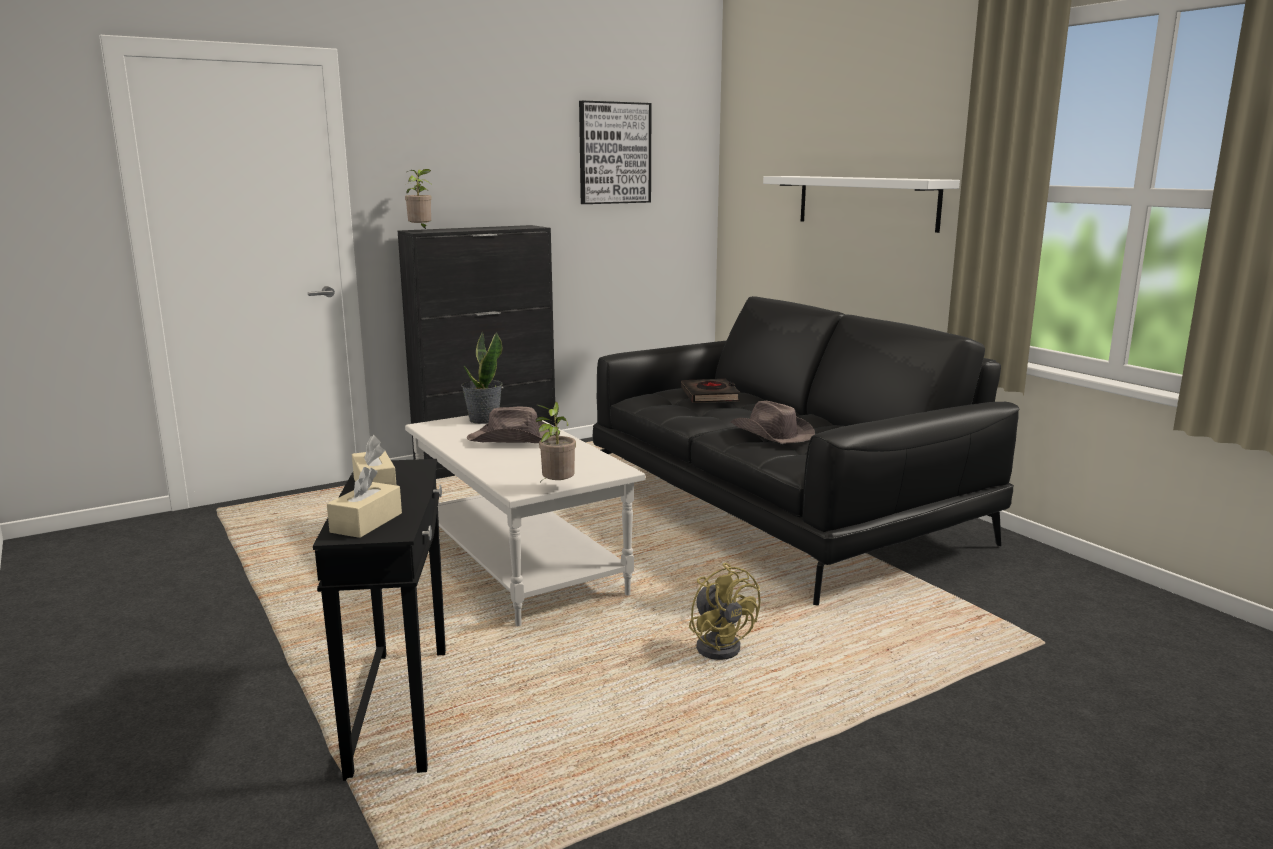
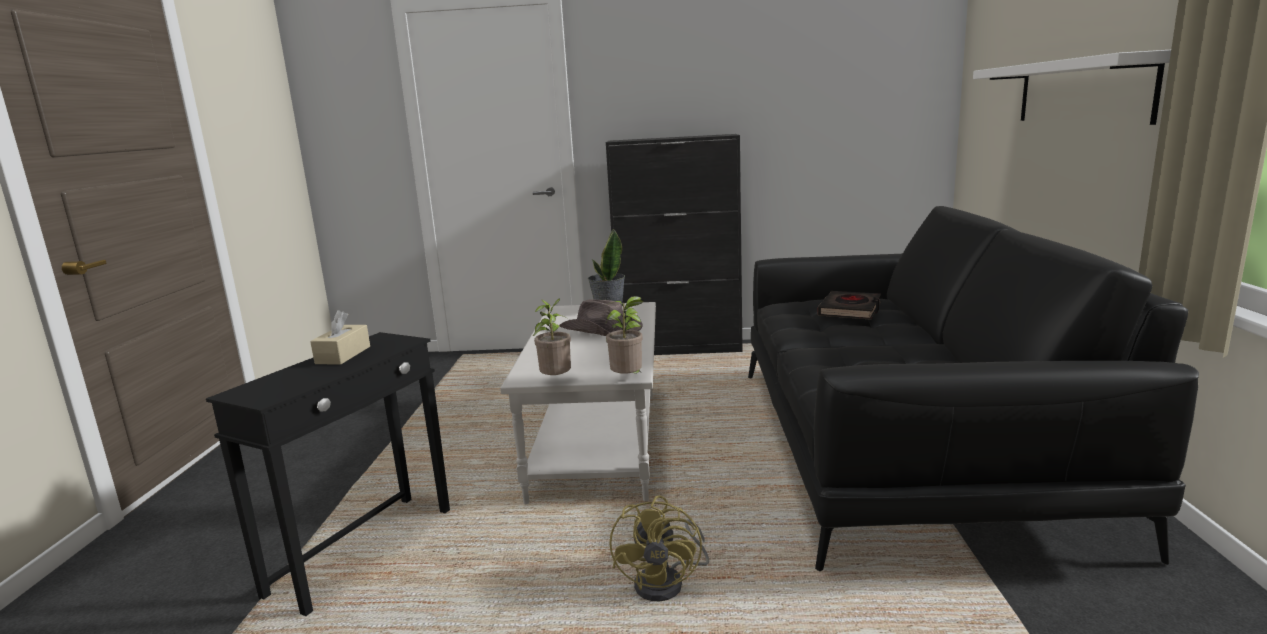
camera: 35 degrees right, 0 degrees up
(366, 523) = (271, 386): beige tissue box -> none
(421, 231) = (620, 140): potted plant -> potted plant (628, 379)
(614, 153) = (830, 60): picture -> none
(771, 434) = (853, 360): brown hat -> none

